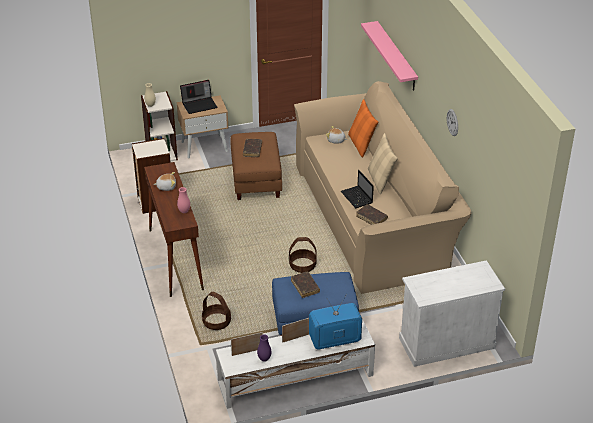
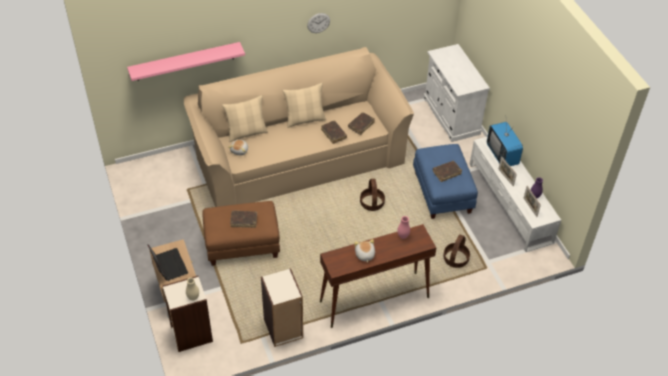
camera: 95 degrees left, 10 degrees up
(357, 198) = (333, 134): laptop -> brown book
(361, 144) = (246, 133): orange pillow -> beige pillow

